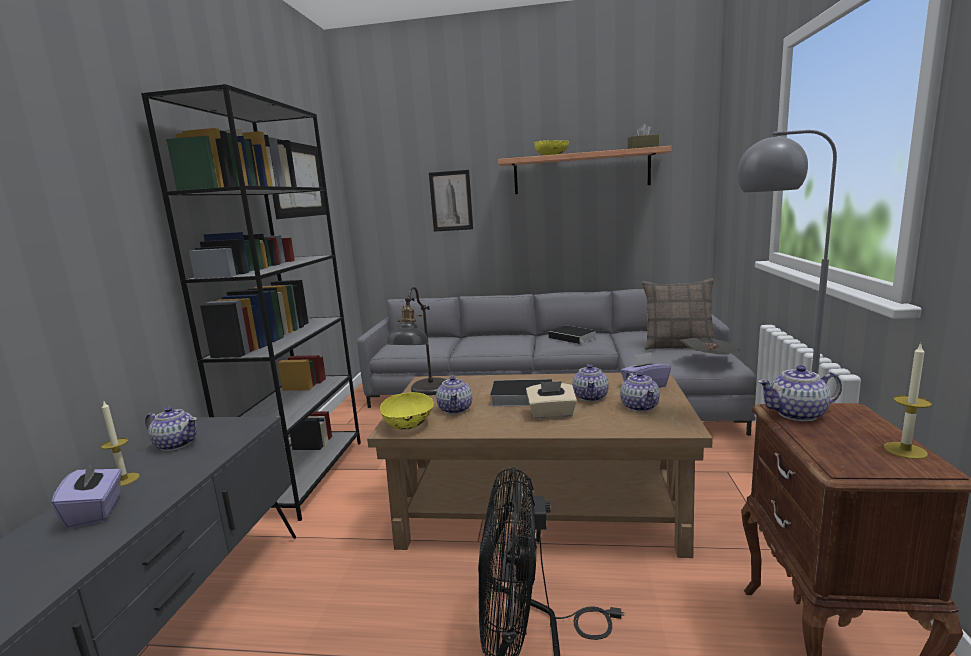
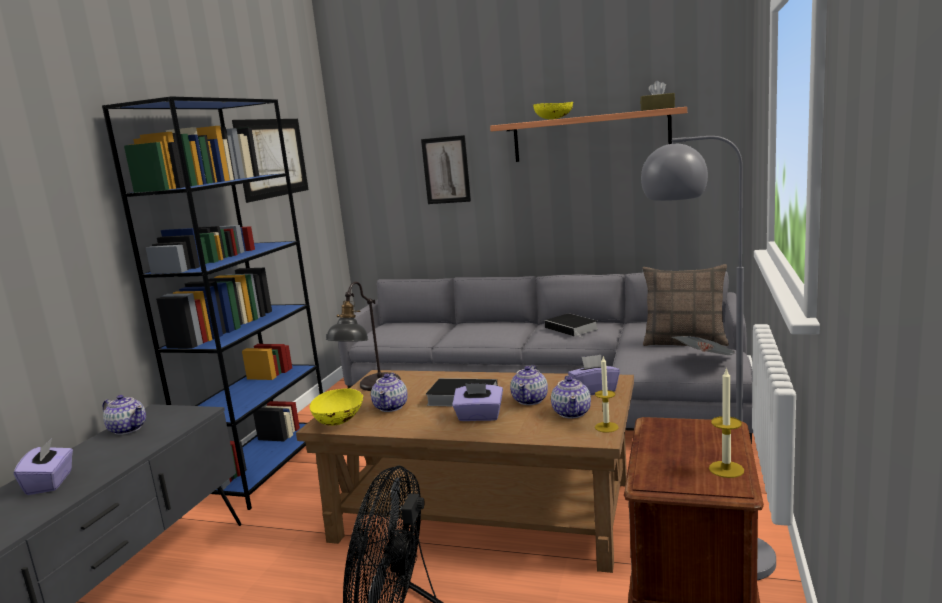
camera: 10 degrees right, 0 degrees up
(124, 480) = (78, 458): candle -> candle (606, 427)
(303, 476) = (264, 467): grey bookcase -> blue bookcase
(551, 414) = (479, 416): beige tissue box -> purple tissue box
(798, 414) = (666, 429): teapot -> none

